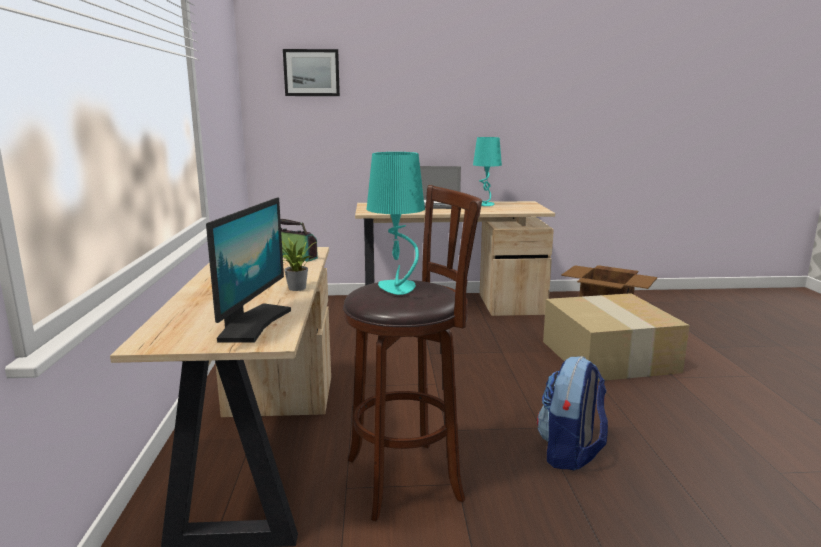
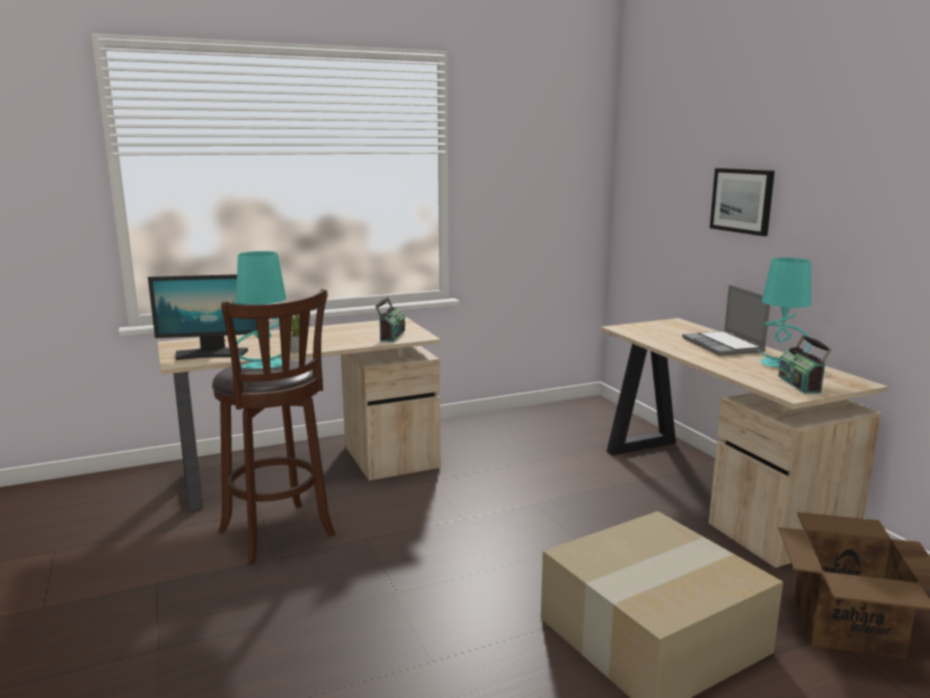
camera: 70 degrees right, 0 degrees up
(311, 73) = (660, 153): picture -> picture (742, 200)
(524, 208) = (800, 384): none -> radio
(570, 453) = (347, 615): backpack -> none

